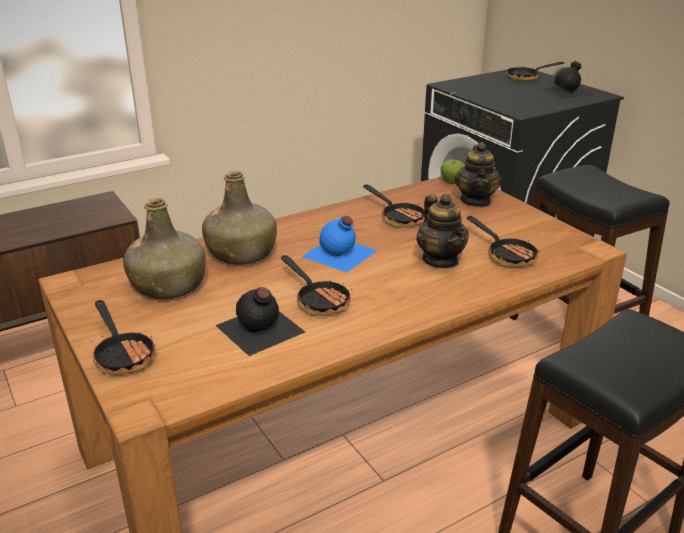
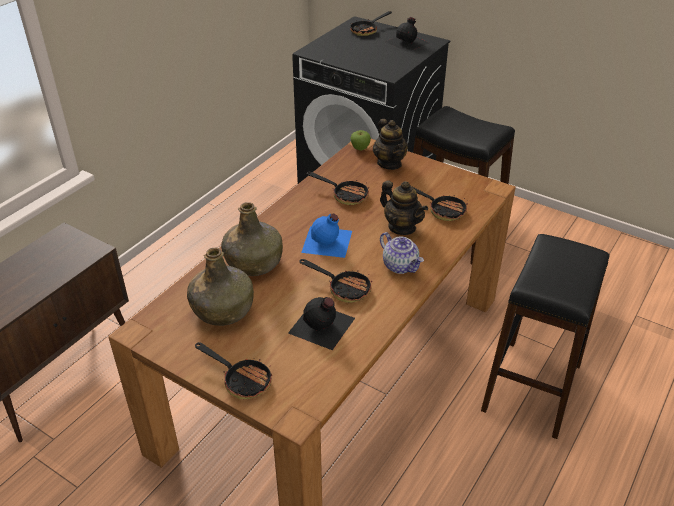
camera: 25 degrees left, 10 degrees up
(407, 296) = (400, 266): none -> teapot

